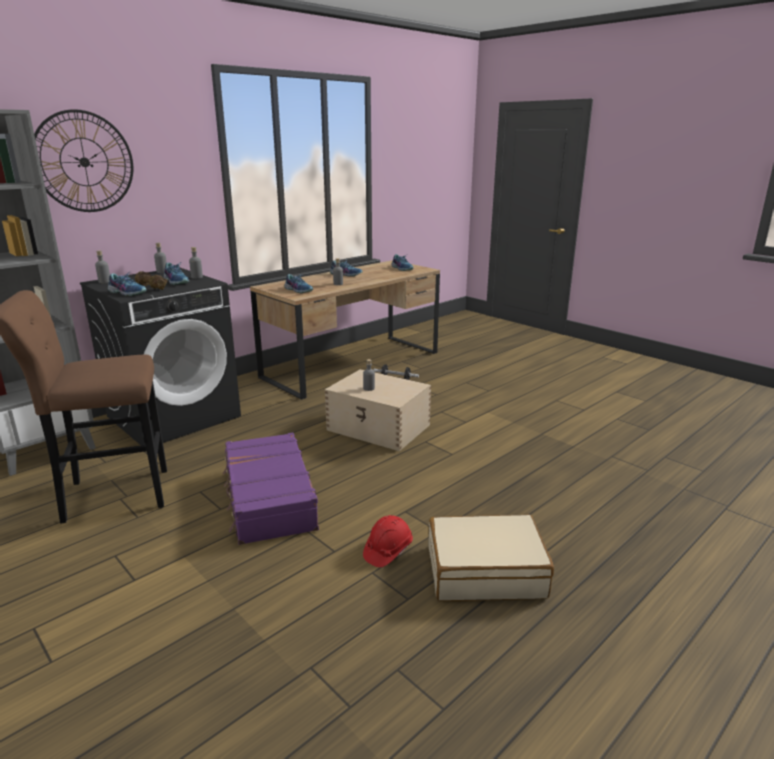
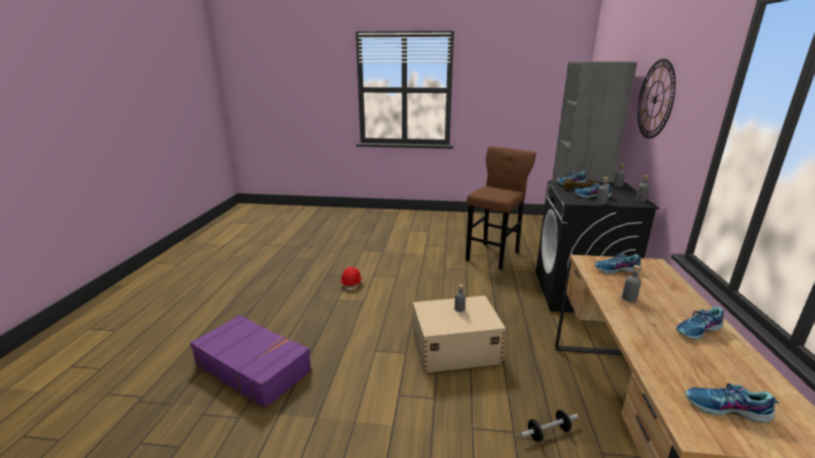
camera: 140 degrees right, 0 degrees up
(269, 499) = (433, 279): purple suitcase -> purple suitcase (253, 367)
(485, 571) = (302, 293): beige suitcase -> none

